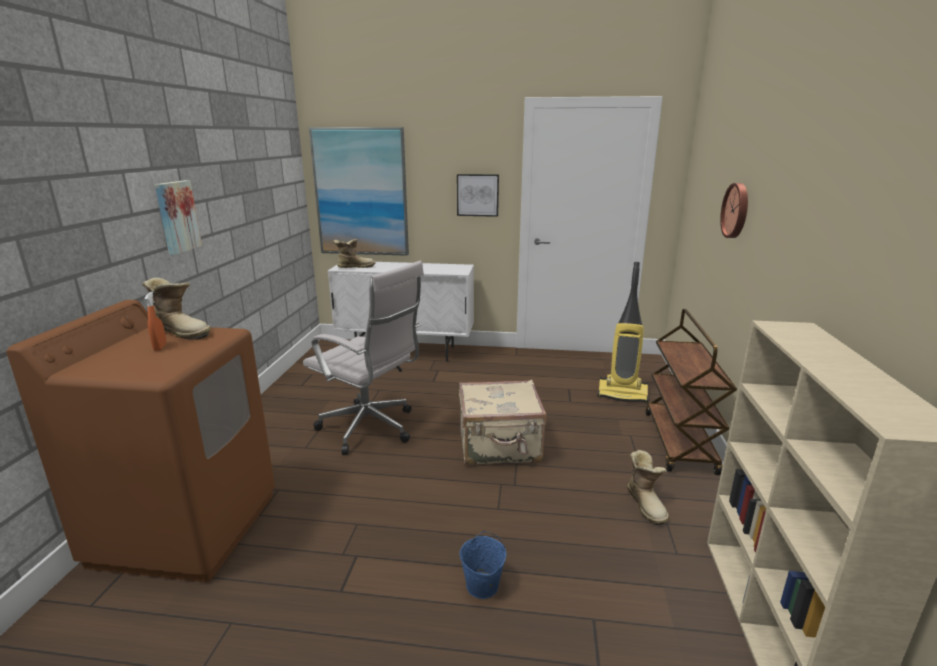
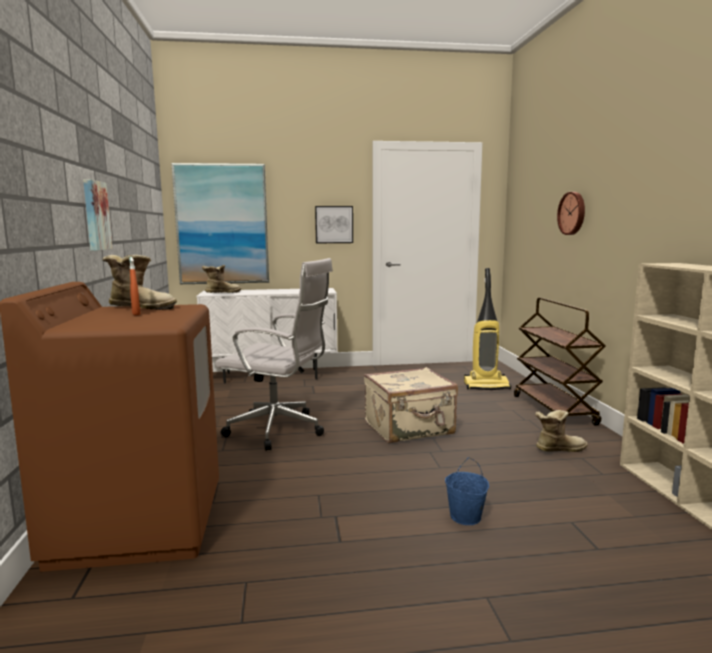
camera: 15 degrees left, 10 degrees down
(646, 504) = (558, 449): boot -> boot turned 75 degrees counterclockwise

